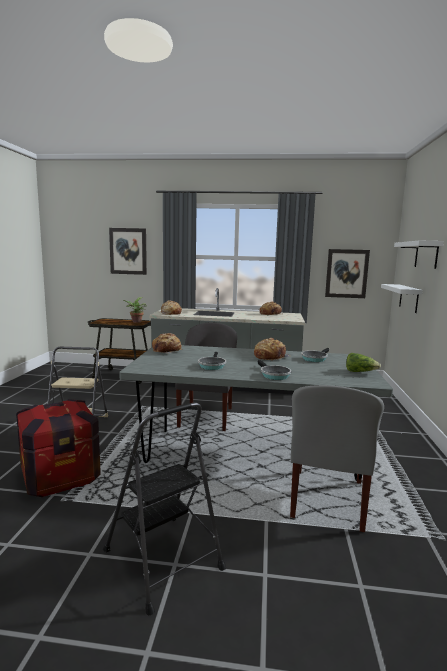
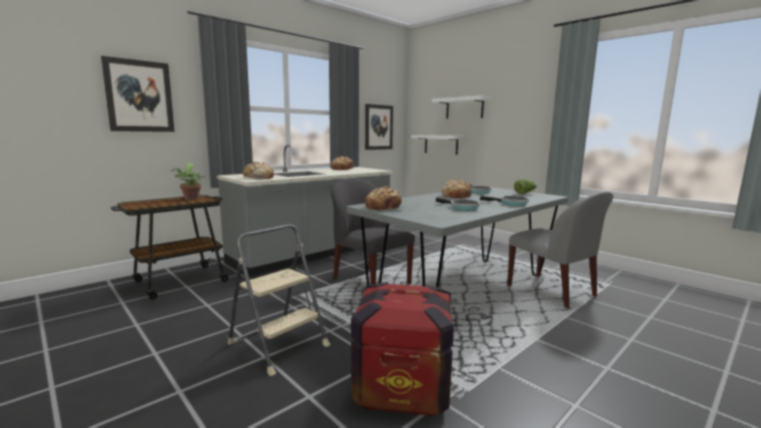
camera: 50 degrees left, 0 degrees up
(164, 560) = (600, 370): black step ladder -> none

